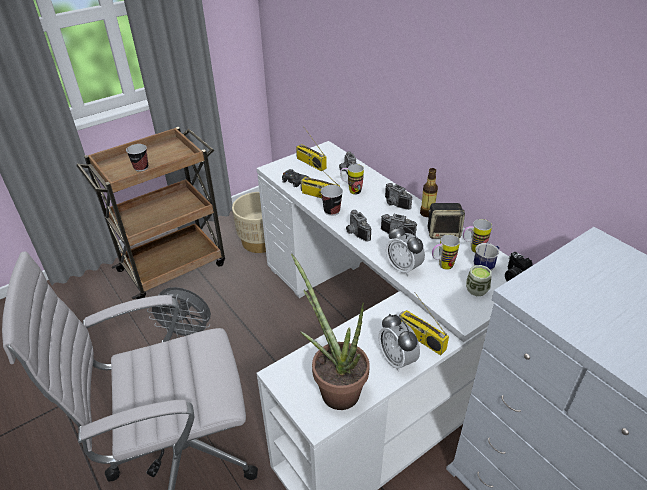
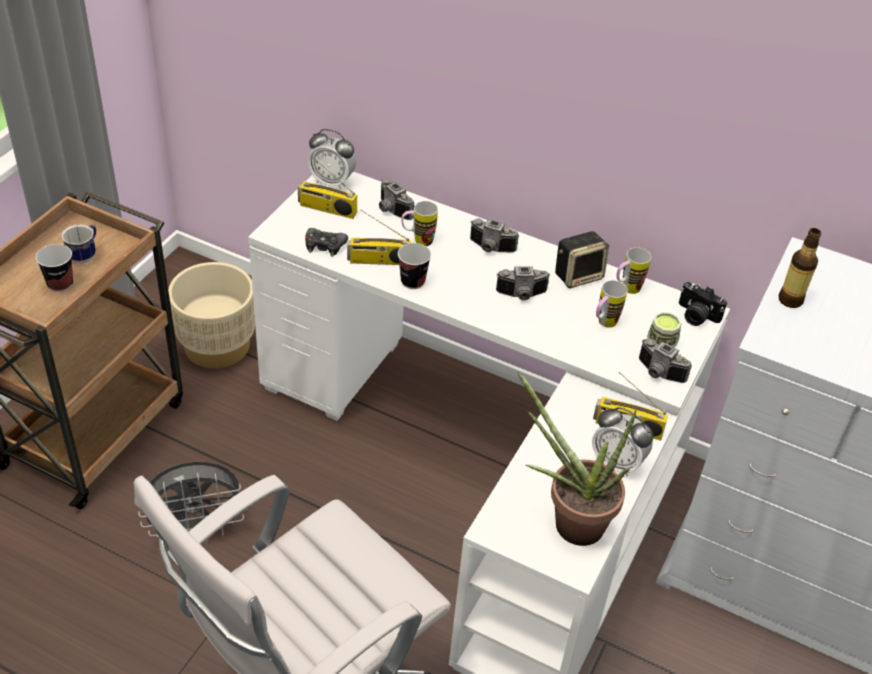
camera: 30 degrees left, 5 degrees up
(355, 233) = (467, 307): camera -> camera (658, 374)
(403, 268) = (559, 340): alarm clock -> alarm clock (332, 182)
(427, 213) = (540, 251): bottle -> bottle (790, 300)
(485, 266) = (653, 309): mug -> mug (85, 255)

